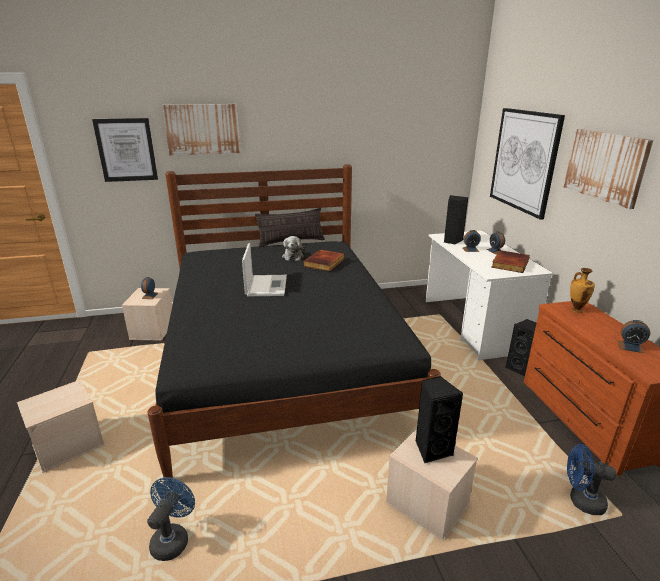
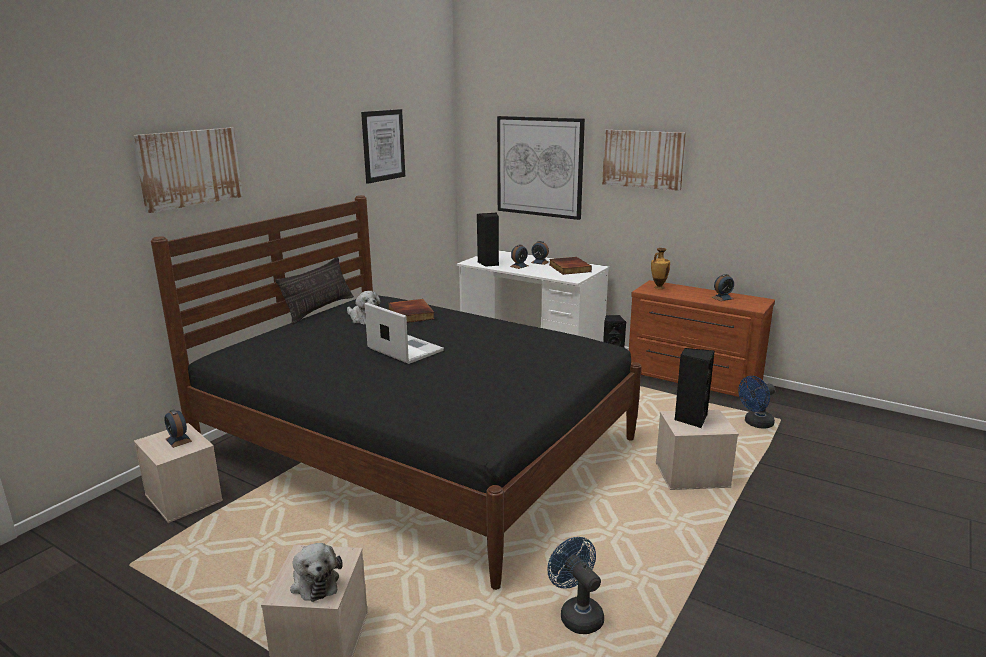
camera: 45 degrees left, 5 degrees down
(47, 405) = (314, 581): none -> plush toy
(126, 150) = (79, 213): picture -> picture (383, 145)

